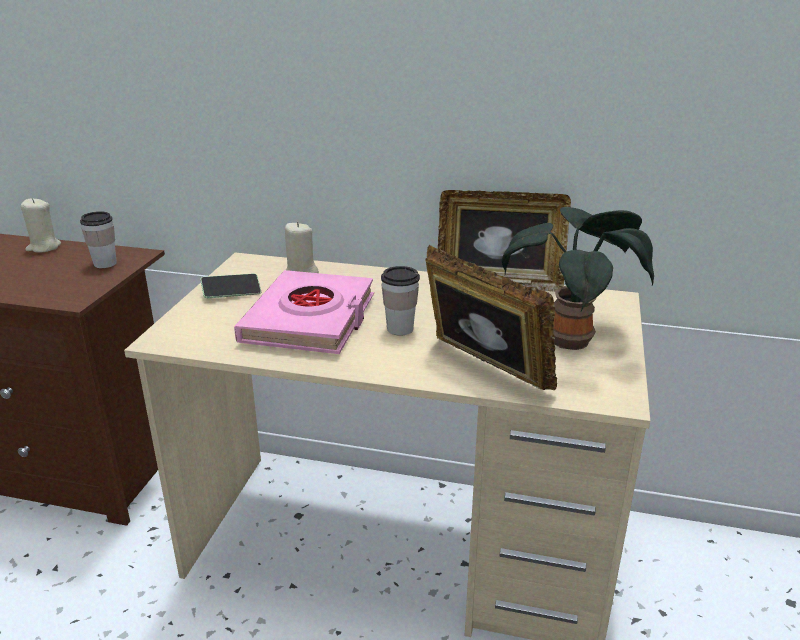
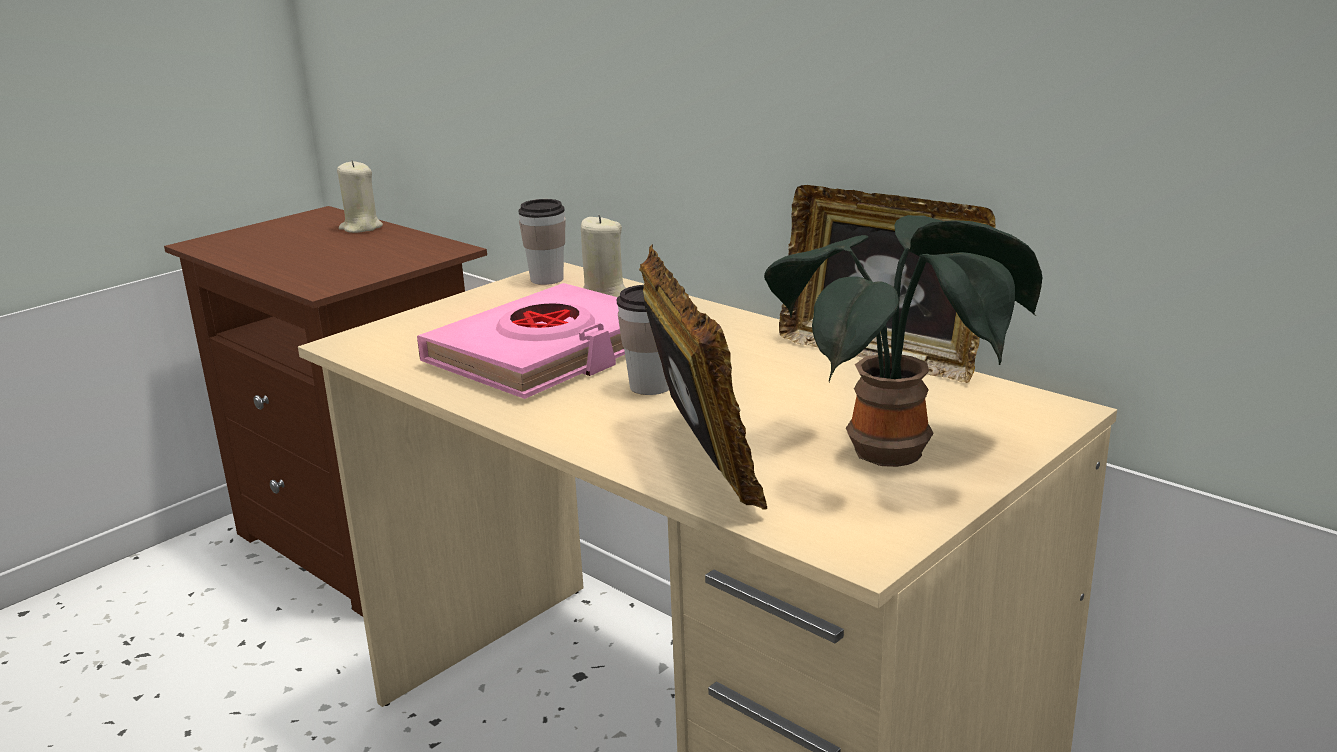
camera: 30 degrees right, 5 degrees down
(105, 263) = (402, 254): cup -> cup (547, 279)
(232, 293) = (492, 306): phone -> none

